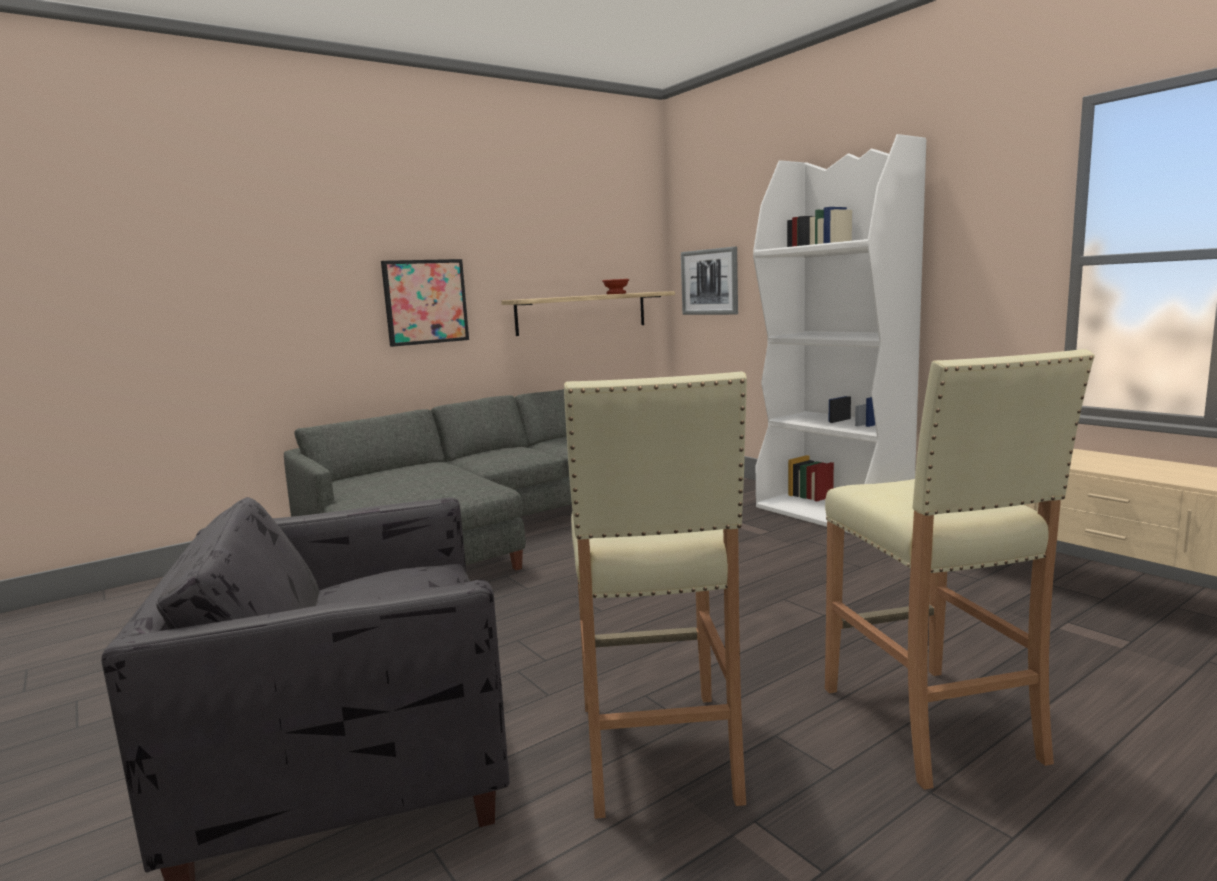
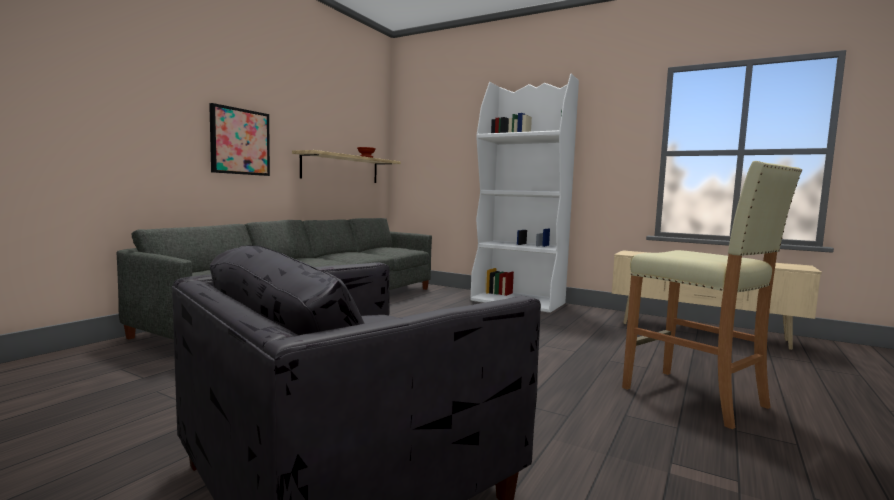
camera: 25 degrees left, 5 degrees down
(657, 752) = (570, 435): beige stool -> none
(709, 282) = (423, 157): picture -> none

